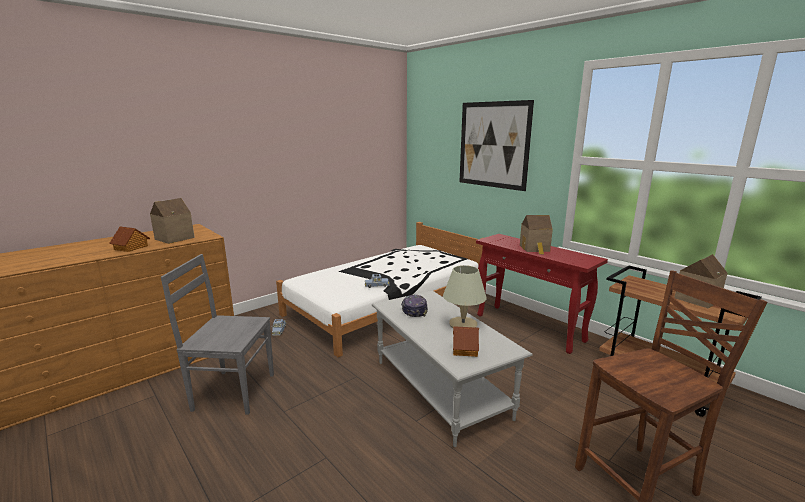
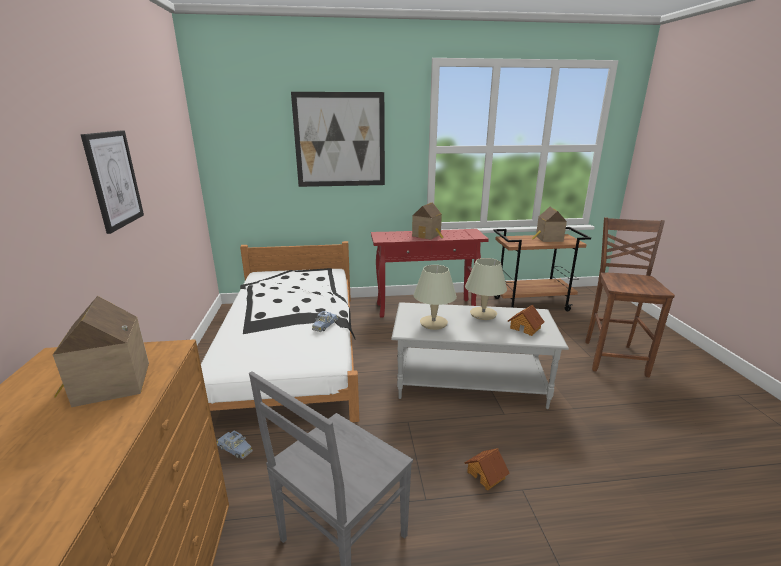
camera: 55 degrees left, 5 degrees up
(131, 247) = (85, 442): toy house -> toy house (486, 474)
(291, 155) = (114, 179): none -> picture
(414, 310) = (433, 323): cap -> beige table lamp

